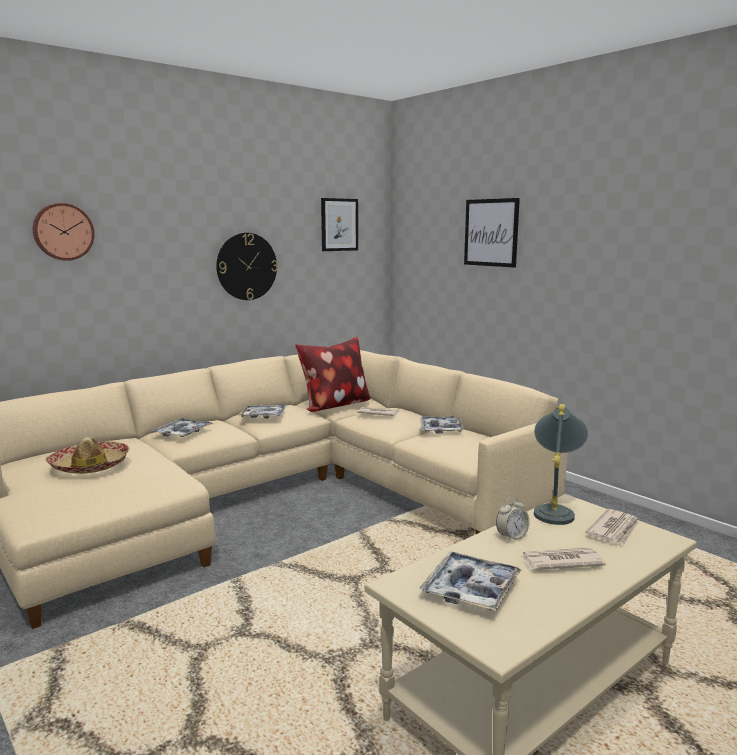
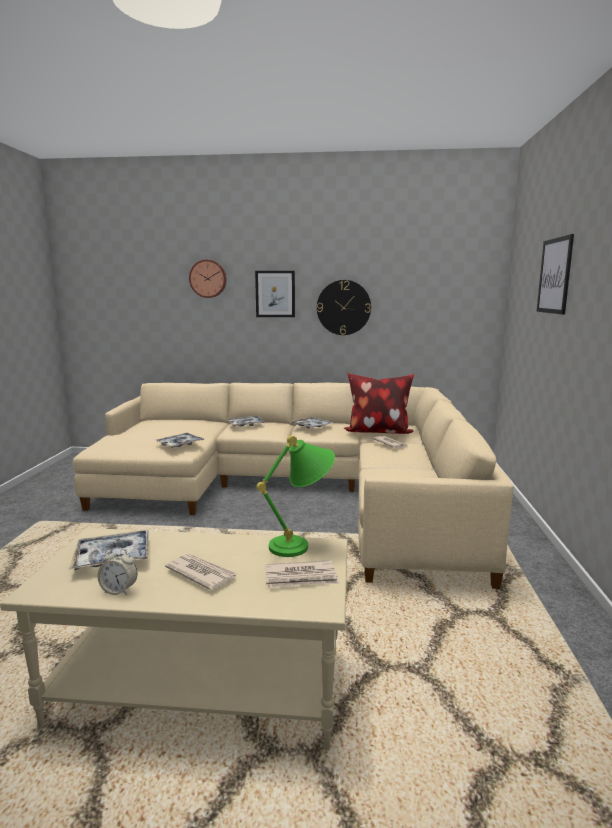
camera: 45 degrees right, 0 degrees up
(90, 466) = (163, 429): hat -> none
(339, 224) = (442, 273): picture -> picture (275, 294)
(441, 429) = (412, 467): tray -> tray (180, 444)
(511, 537) = (221, 545): alarm clock -> alarm clock (119, 590)
(555, 510) = (302, 544): grey table lamp -> green table lamp

